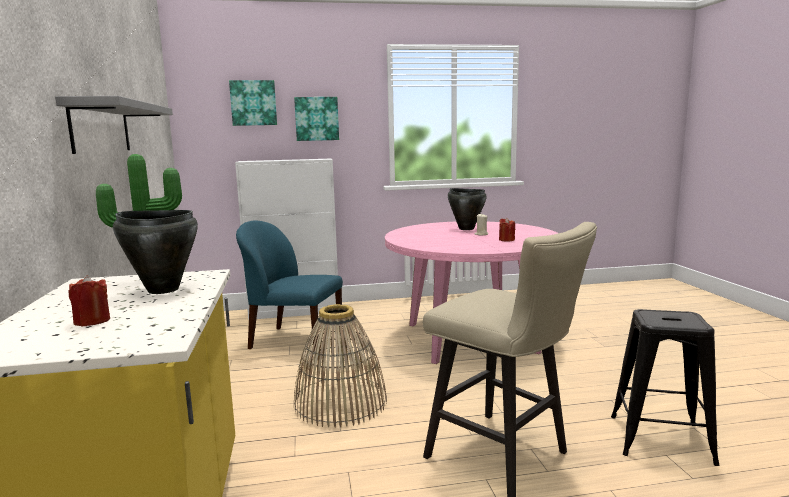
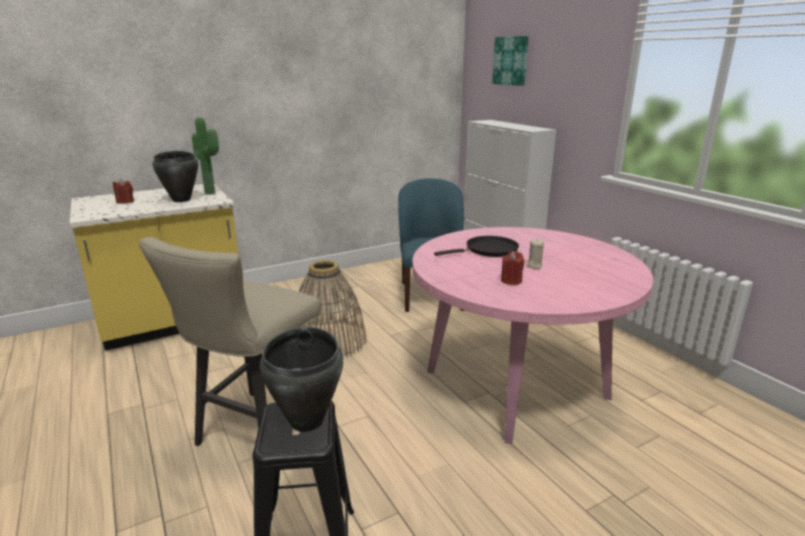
camera: 70 degrees right, 10 degrees up
(101, 128) = (293, 91): grey shelf -> none
(316, 119) = (556, 81): picture -> none
(442, 238) = (488, 250): none -> black frying pan
(466, 229) = (564, 255): black cooking pot -> black cooking pot (307, 421)

